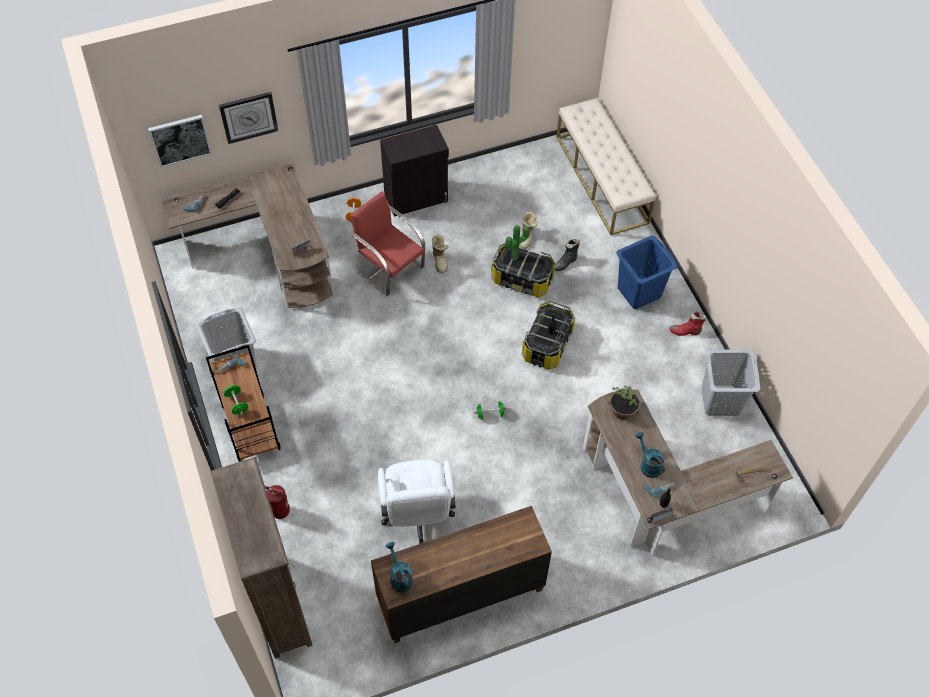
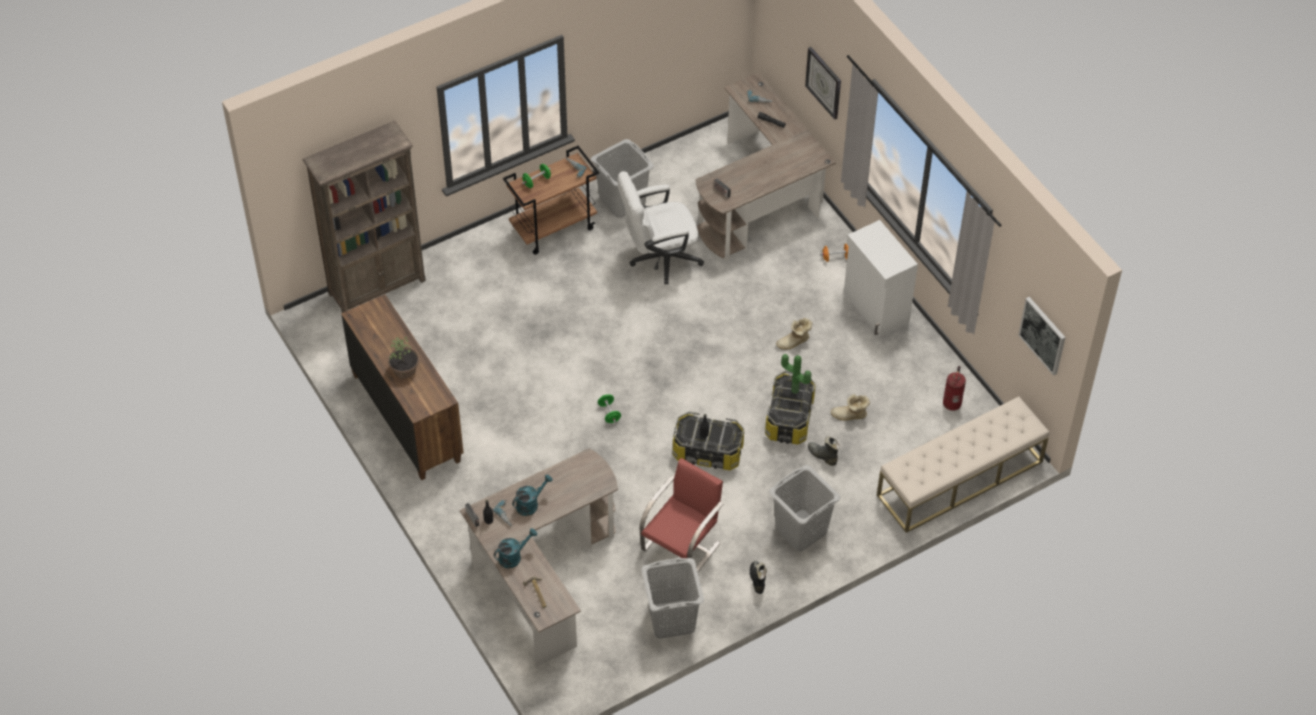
camera: 80 degrees right, 5 degrees down
(180, 140) = (784, 42): picture -> picture (1043, 335)
(279, 510) = (470, 267): fire extinguisher -> fire extinguisher (952, 403)
(390, 268) = (771, 301): red chair -> red chair (682, 545)
(399, 576) = (372, 316): turquoise watering can -> turquoise watering can (513, 556)
(417, 198) = (875, 308): black cabinet -> white cabinet
(417, 516) = (483, 372): white office chair -> white office chair (658, 258)
(623, 410) = (590, 478): potted plant -> potted plant (405, 370)
(639, 292) = (801, 531): blue laundry basket -> grey laundry basket
(685, 331) = (757, 579): red boot -> black boot

